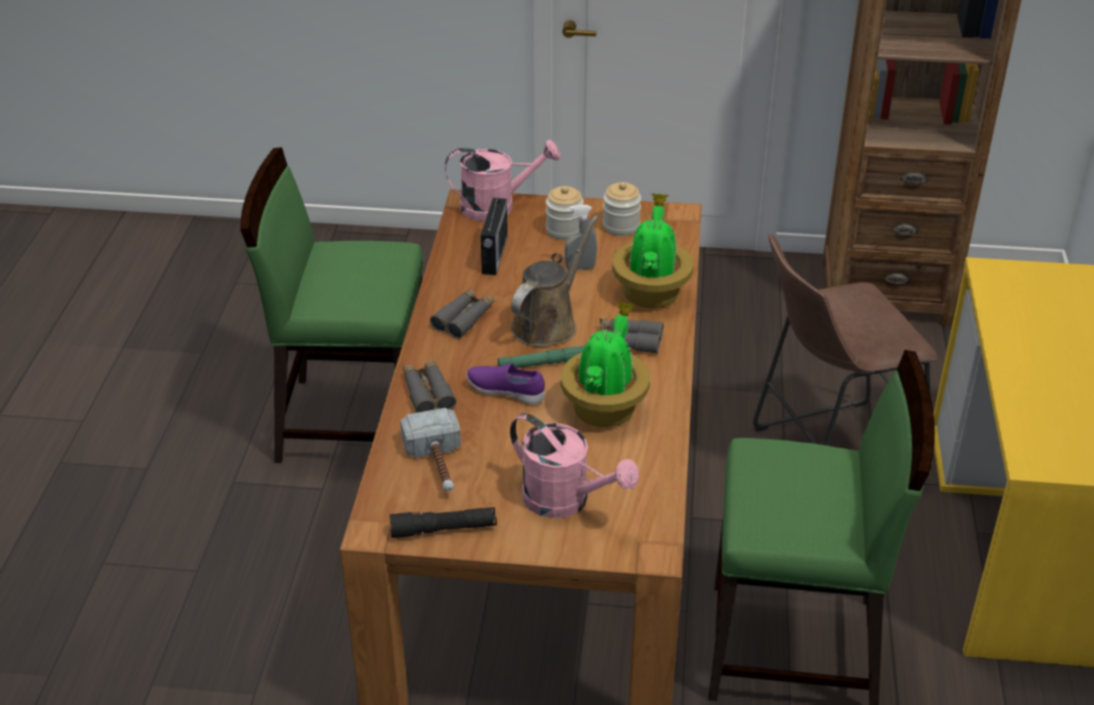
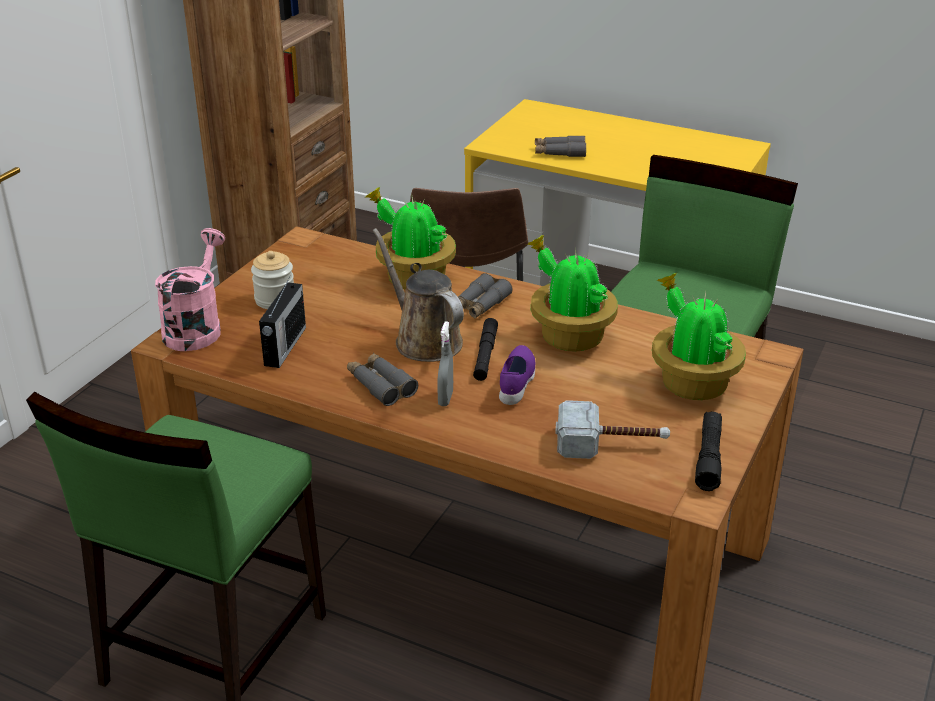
camera: 70 degrees left, 5 degrees down
(427, 393) = (492, 430): grey binoculars -> grey binoculars (559, 152)
(494, 256) = (284, 347): radio -> radio turned 75 degrees clockwise
(506, 392) = (517, 383): purple shoe -> purple shoe turned 150 degrees clockwise
(544, 363) = (485, 354): green flashlight -> black flashlight
(566, 501) = (691, 383): pink watering can -> potted plant
(580, 268) = (346, 304): grey spray bottle -> grey spray bottle (445, 398)
(621, 226) = (296, 270): jar -> none

